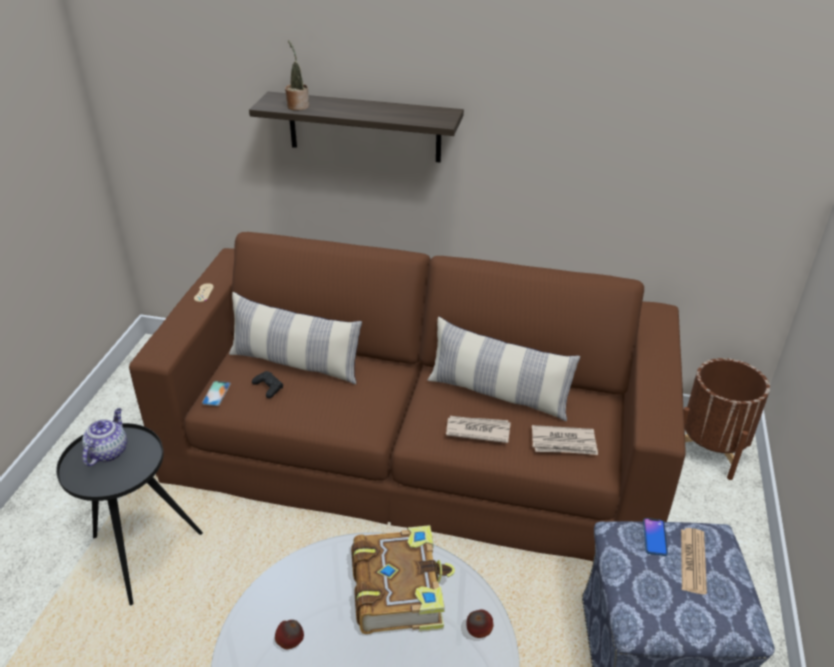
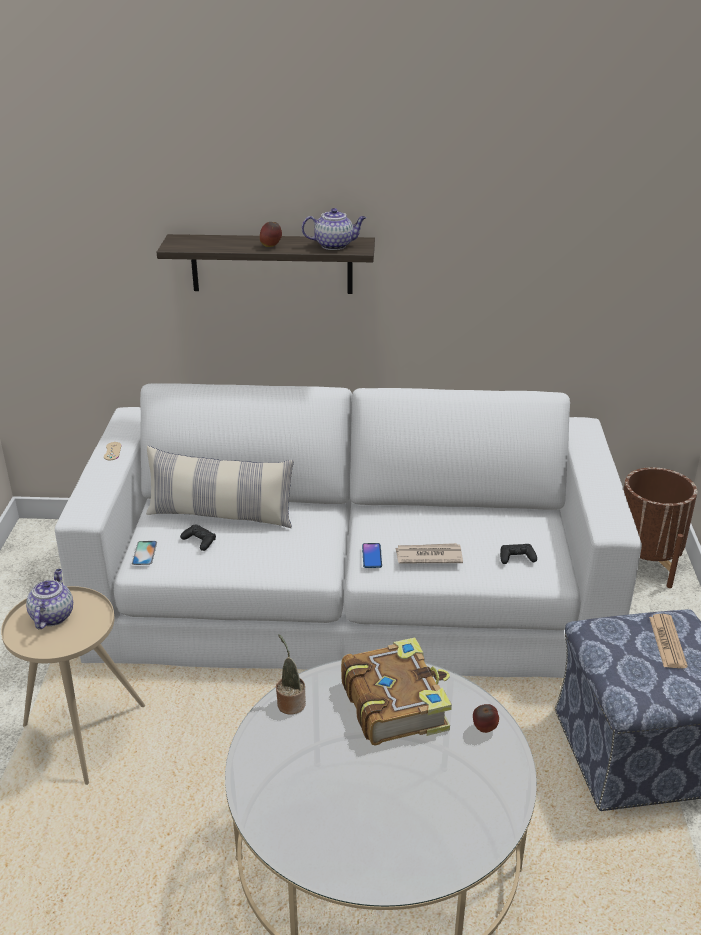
camera: 10 degrees left, 5 degrees down
(141, 554) = (82, 734): black side table -> beige side table
(291, 643) = (302, 765): apple -> apple (271, 246)
(297, 105) = (206, 245): potted plant -> potted plant (290, 702)
(416, 446) = (351, 595): brown sofa -> white sofa
(420, 115) = (335, 245): none -> teapot
(498, 394) = (439, 521): pillow -> none
(564, 443) = (516, 557): newspaper -> black game controller
(655, 537) = (627, 626): phone -> phone (372, 556)

